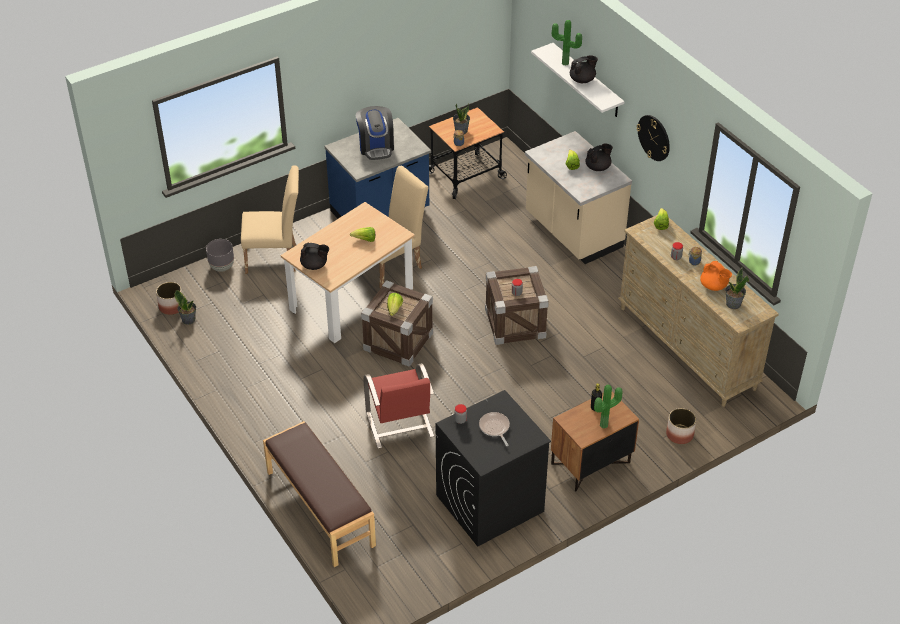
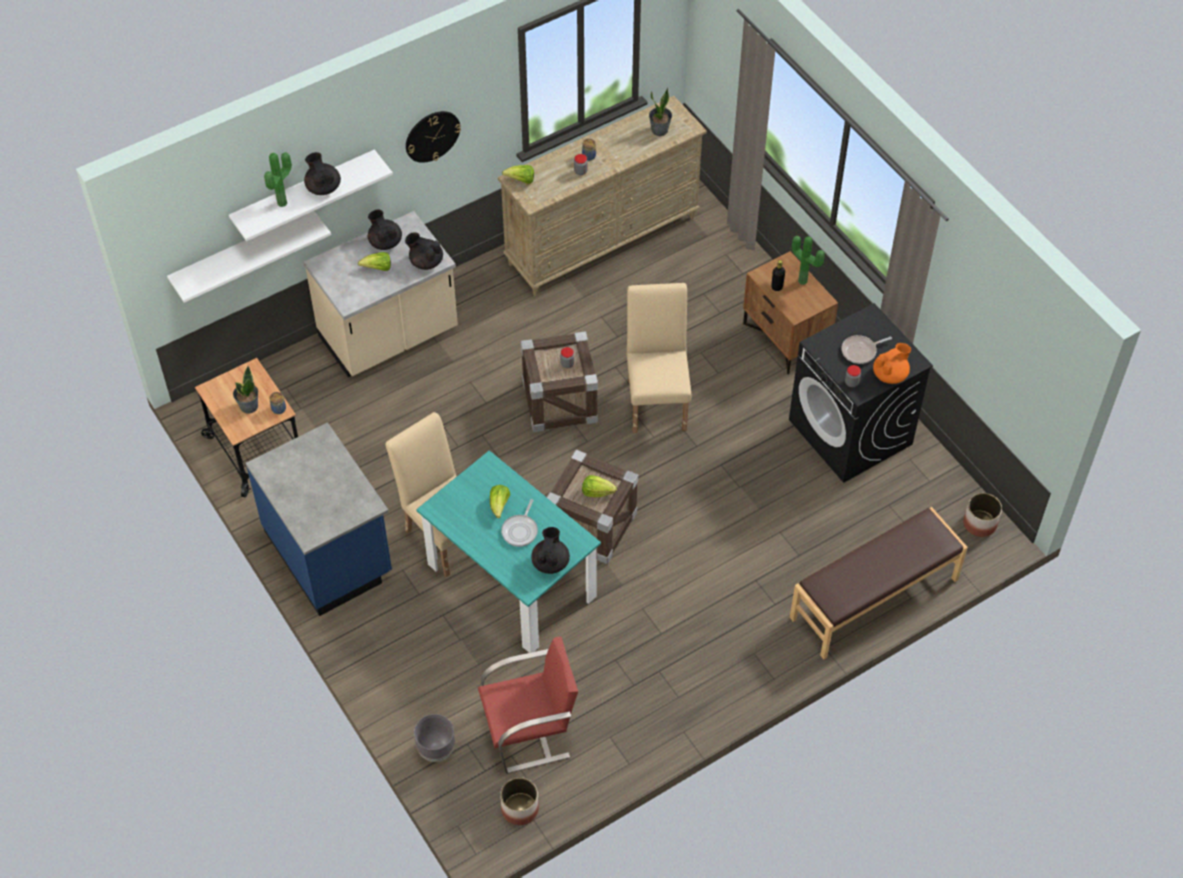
camera: 90 degrees left, 10 degrees up
(188, 319) = (547, 782): potted plant -> none
(276, 258) = (421, 680): beige chair -> beige chair (657, 399)
(343, 250) = (520, 530): none -> frying pan
(351, 300) = (511, 581): beige dining table -> turquoise dining table
(376, 147) = (314, 487): coffee machine -> none
(399, 425) = (737, 521): red chair -> red chair (530, 732)
(553, 80) = (243, 252): none -> white shelf
(580, 188) = (426, 261): none -> black teapot
(680, 434) = (737, 258): planter -> planter (979, 523)
(714, 286) = (630, 143): orange teapot -> orange teapot (890, 374)

